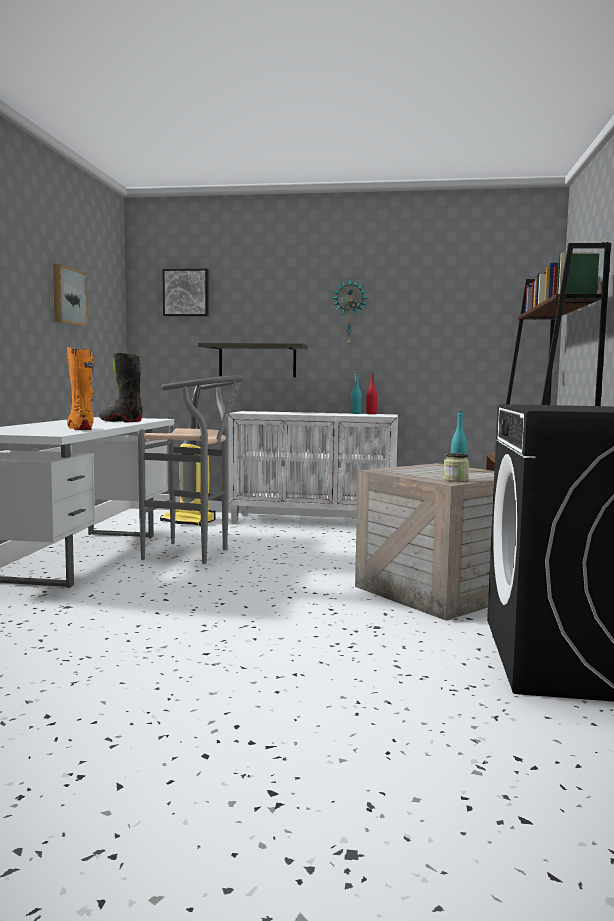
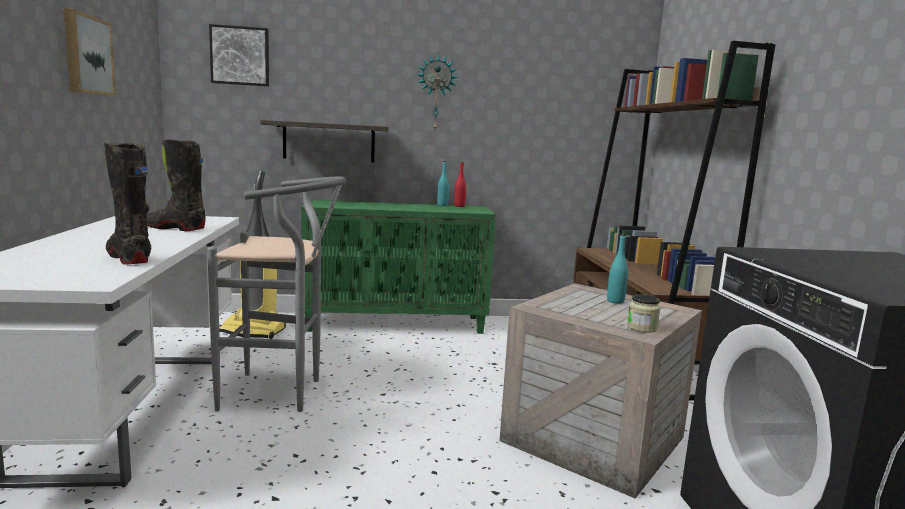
camera: 15 degrees left, 5 degrees up
(80, 429) = (129, 258): orange boot -> black boot
(314, 521) = (396, 323): white cabinet -> green cabinet

